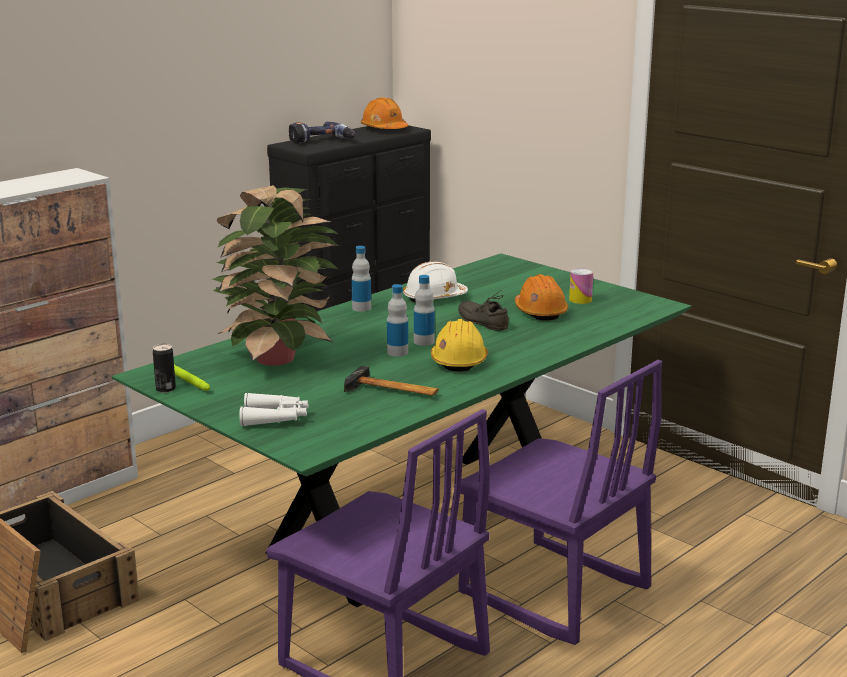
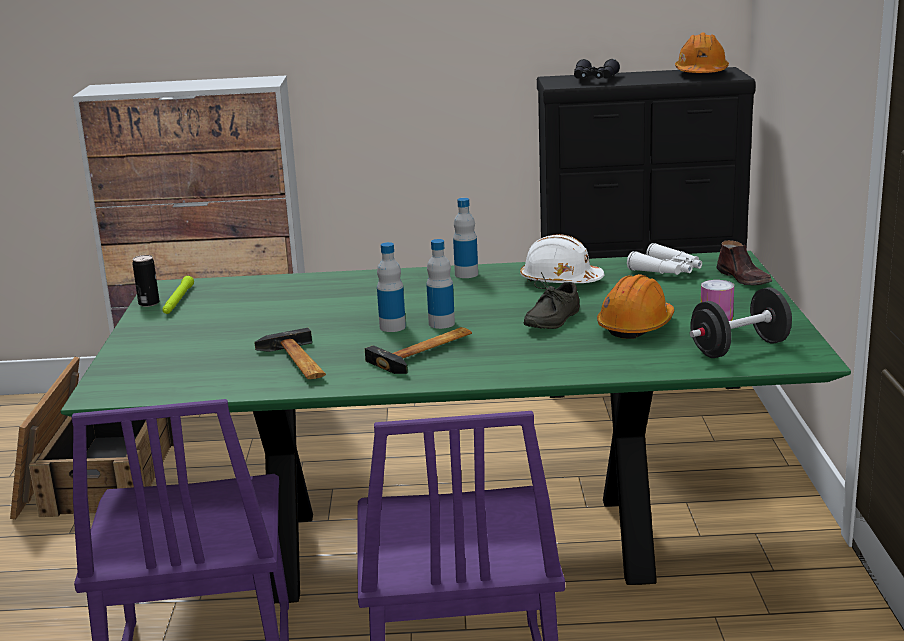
camera: 45 degrees right, 0 degrees up
(275, 418) = (156, 355): white binoculars -> white binoculars (667, 271)
(280, 358) = (286, 303): potted plant -> none
(321, 142) = (594, 79): power drill -> black binoculars
(459, 360) = (427, 353): yellow hard hat -> hammer
(484, 321) = (549, 320): grey shoe -> grey shoe turned 150 degrees counterclockwise
(536, 270) = (744, 279): none -> brown shoe
(619, 309) = (739, 348): none -> black dumbbell

